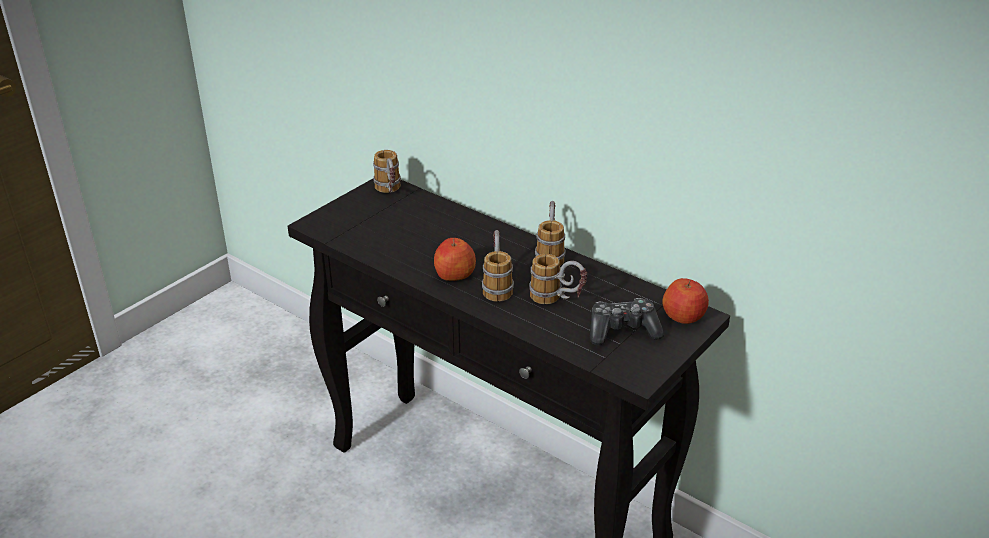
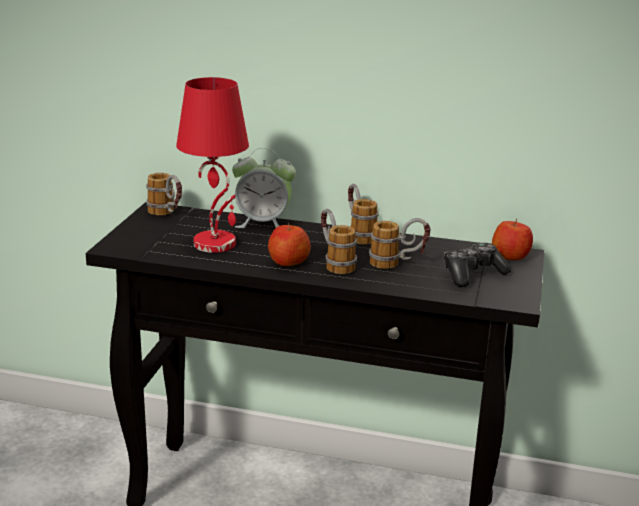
camera: 25 degrees left, 10 degrees down
(406, 238) = (216, 244): none -> red table lamp
(469, 221) = (263, 223): none -> alarm clock

